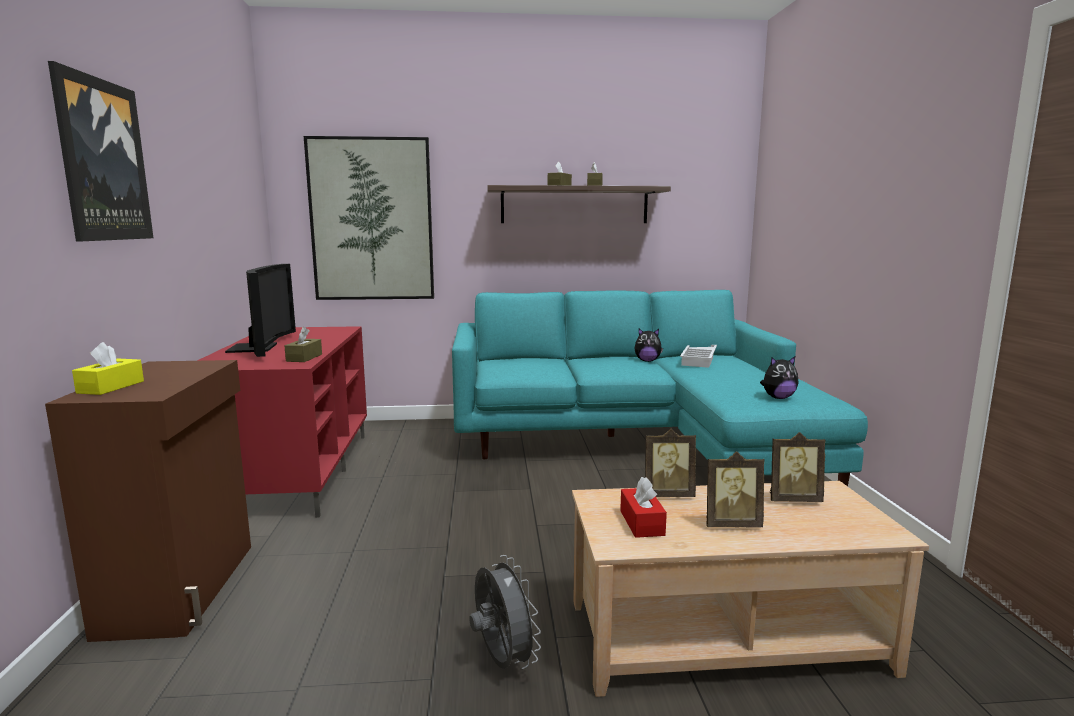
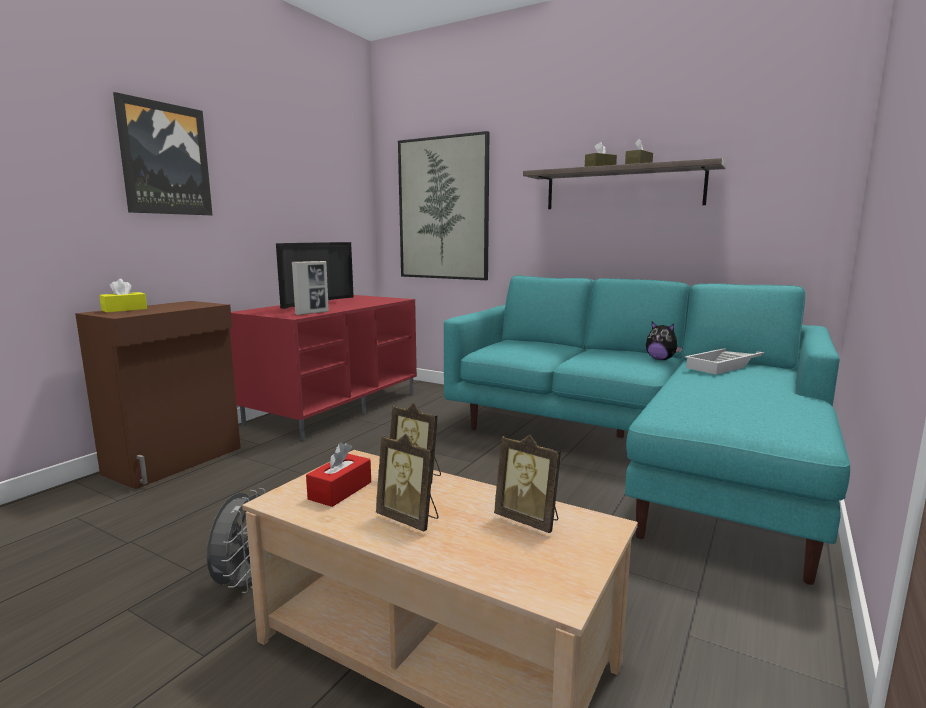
camera: 35 degrees right, 0 degrees up
(304, 358) = (312, 313): brown tissue box -> picture frame
(778, 398) = (729, 416): plush toy -> none

